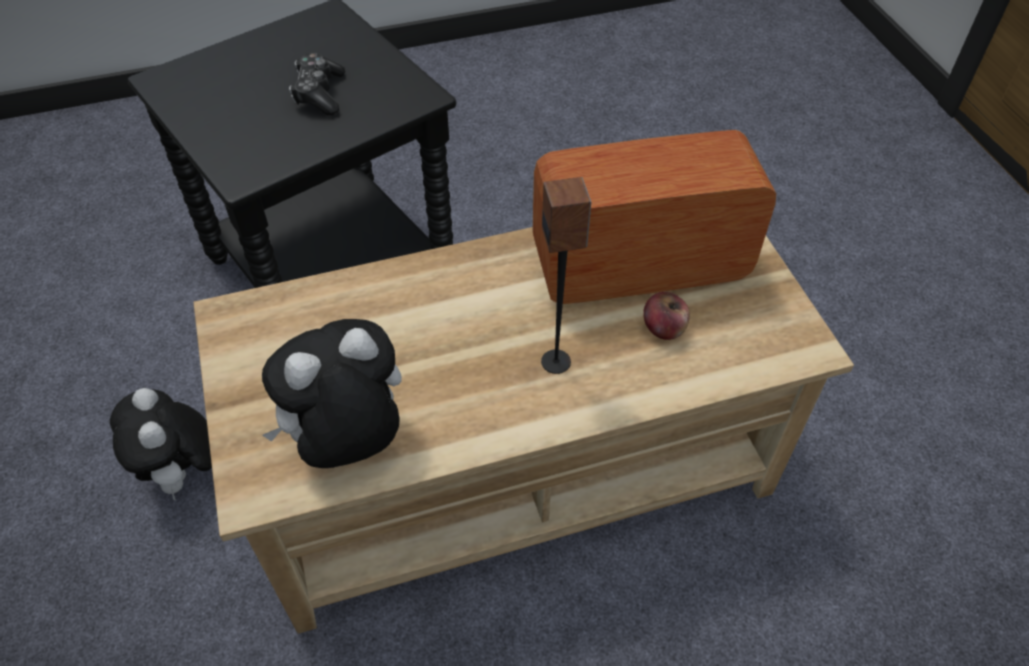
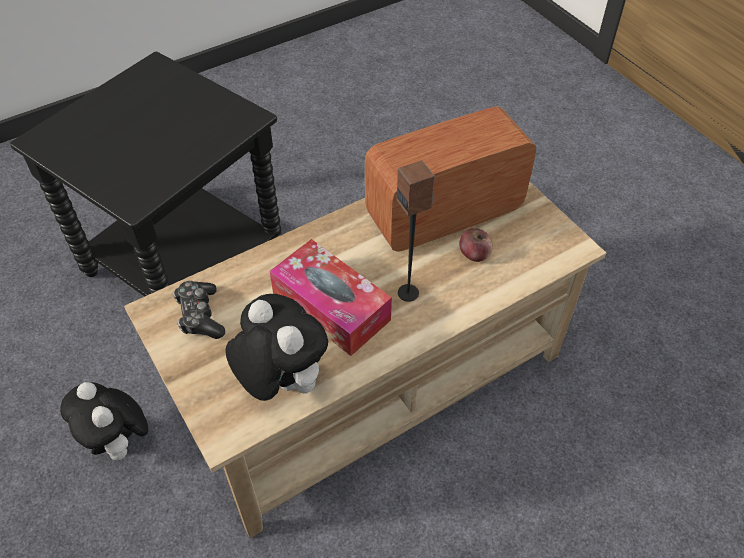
camera: 15 degrees left, 0 degrees up
(319, 93) = (171, 129): game controller -> game controller (200, 316)
(348, 442) = (280, 381): plush toy -> plush toy turned 90 degrees clockwise
(448, 358) = (331, 307): none -> tissue box

